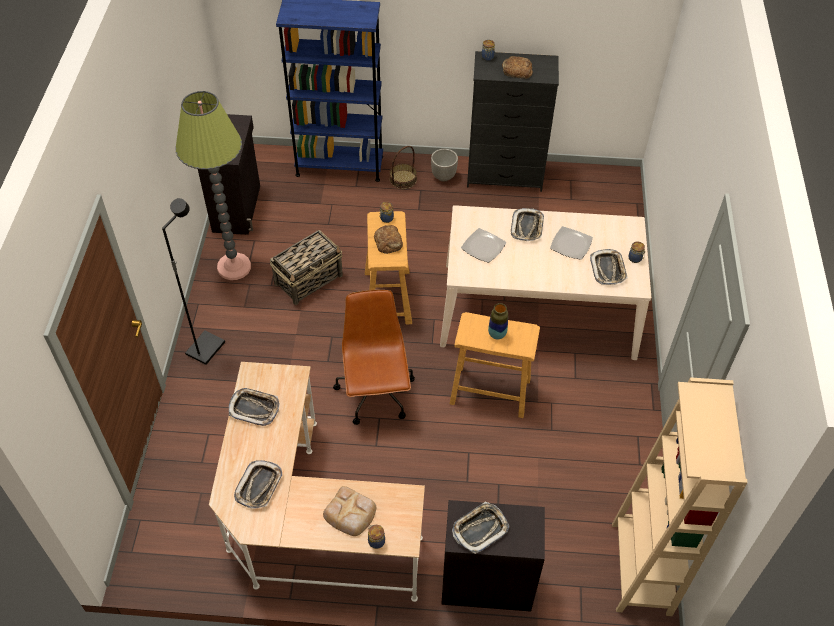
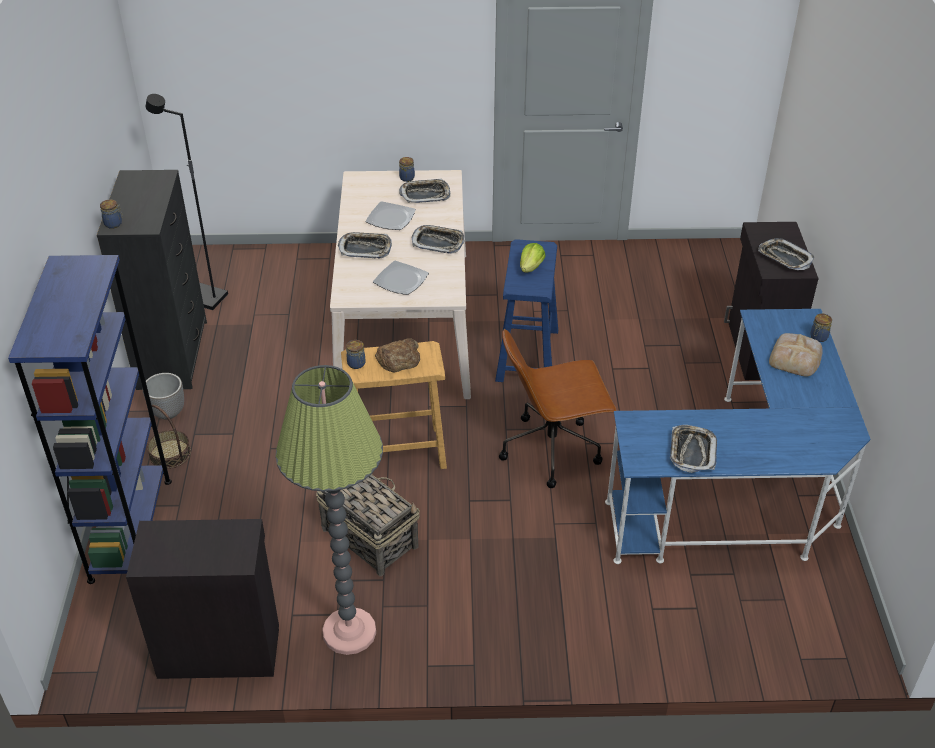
camera: 95 degrees left, 10 degrees down
(205, 348) = (510, 640): black floor lamp -> black floor lamp (204, 298)
(259, 486) = (795, 432): tray -> tray (438, 242)
(306, 521) = (742, 492): beige desk -> blue desk
(489, 391) = (527, 356): beige stool -> blue stool
(497, 334) = (531, 267): vase -> lettuce
(516, 70) = (146, 200): bread -> none
(641, 568) = (703, 256): beige bookcase -> none

